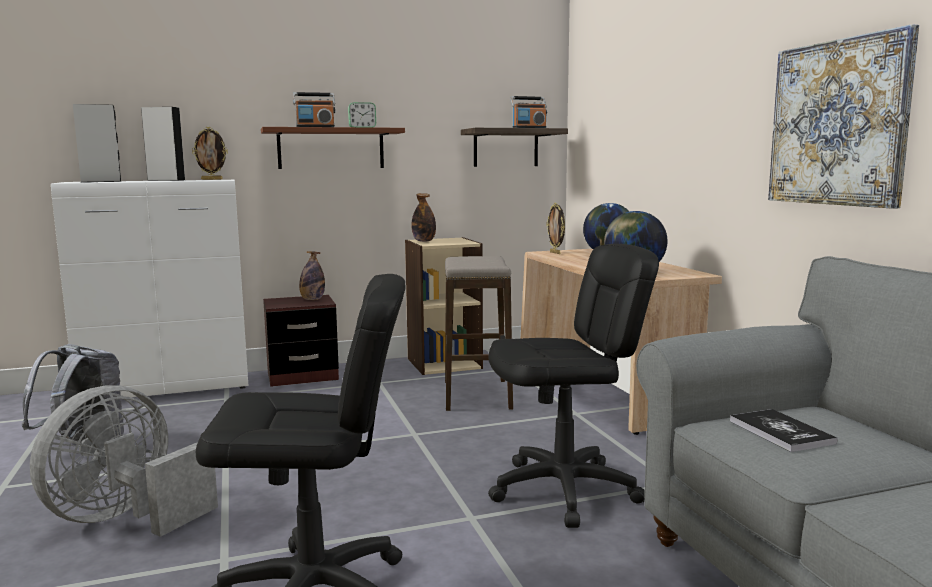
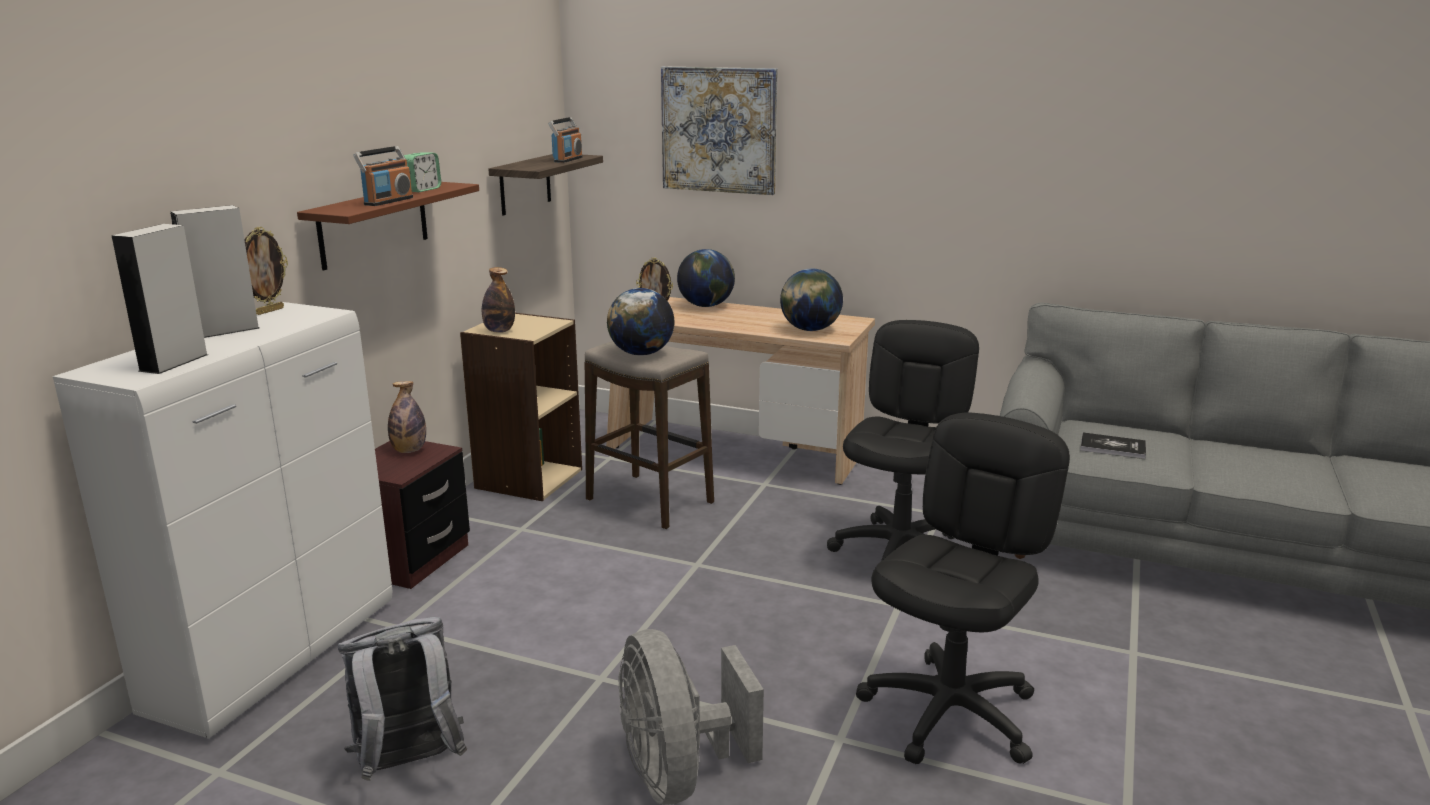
camera: 50 degrees left, 10 degrees up
(468, 262) = (641, 354): none -> globe
(838, 123) = (1009, 189): picture -> picture (719, 130)

